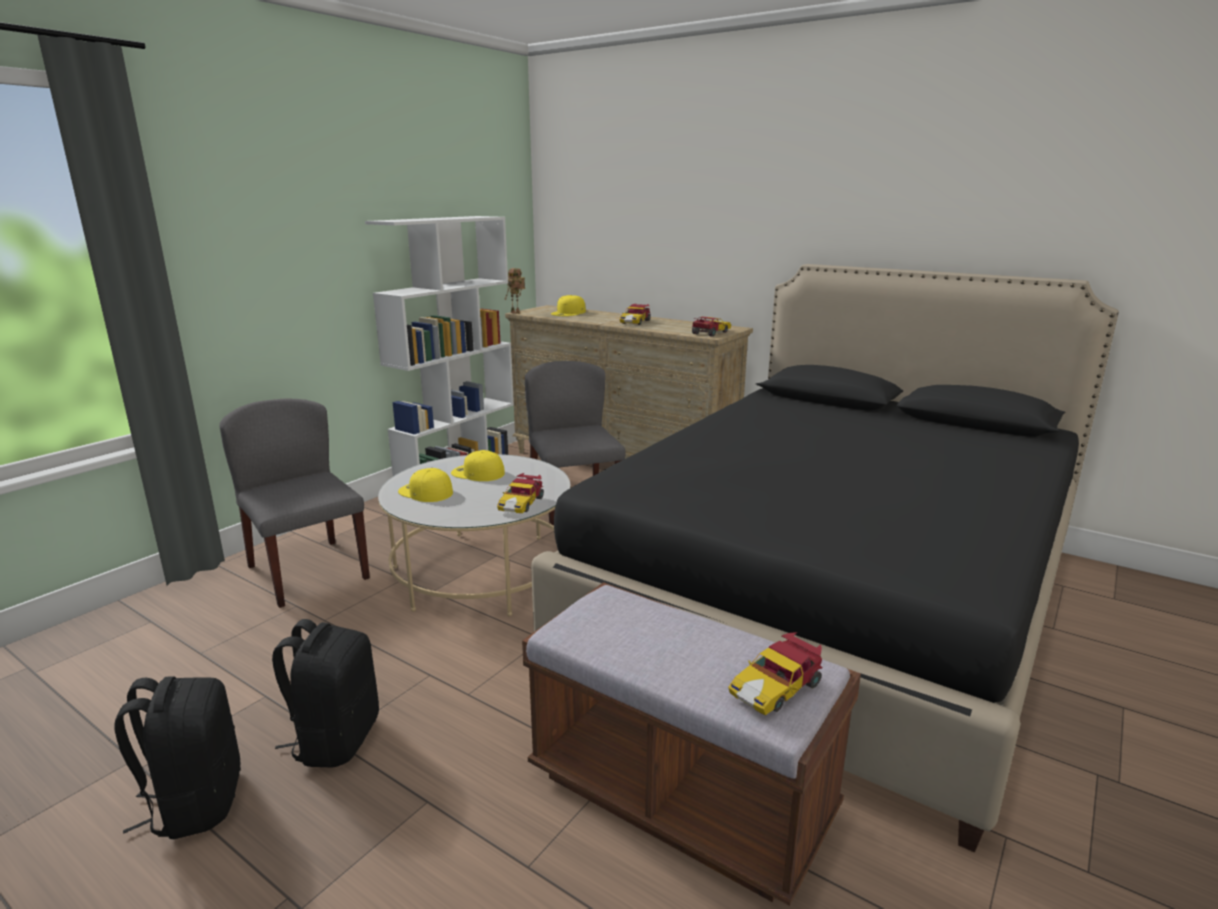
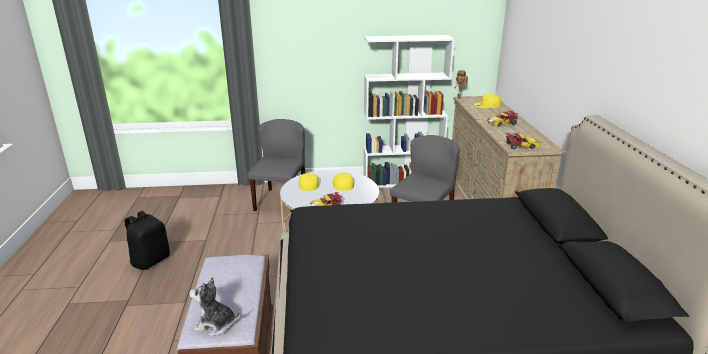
camera: 50 degrees right, 5 degrees up
(336, 739) = (198, 266): black backpack -> none
(776, 688) = (216, 325): toy car -> plush toy

